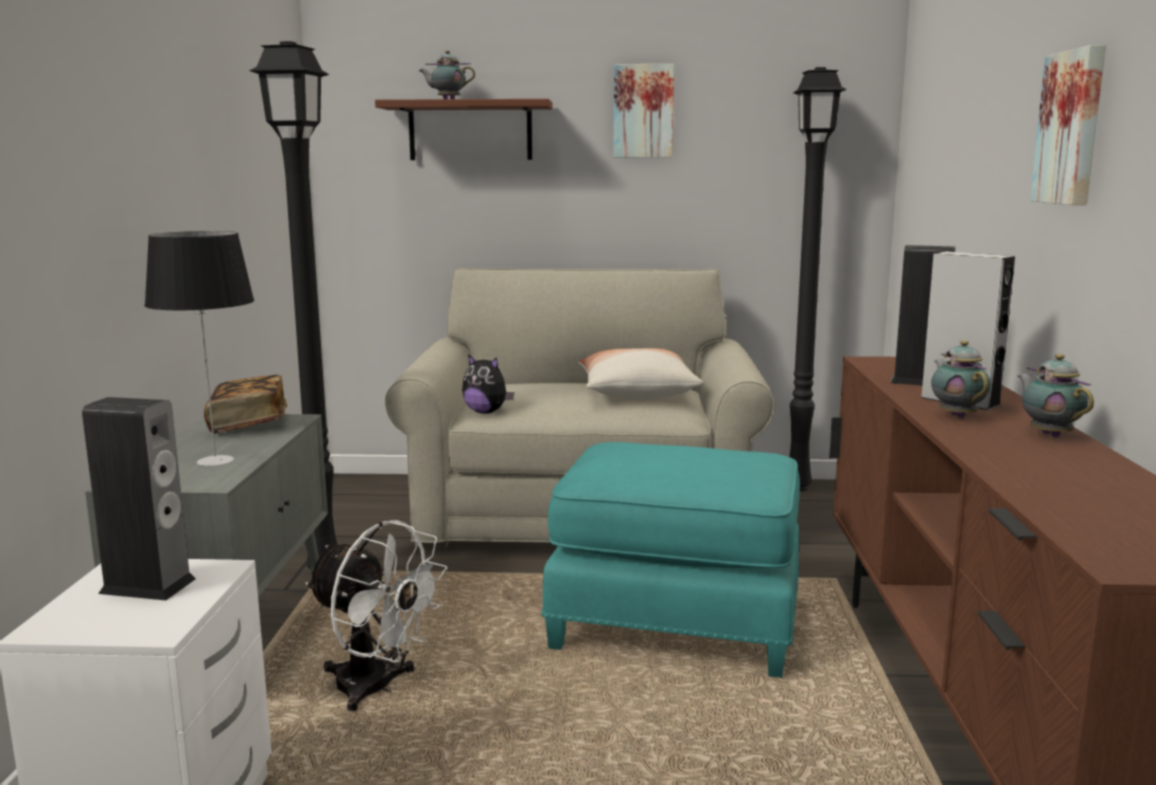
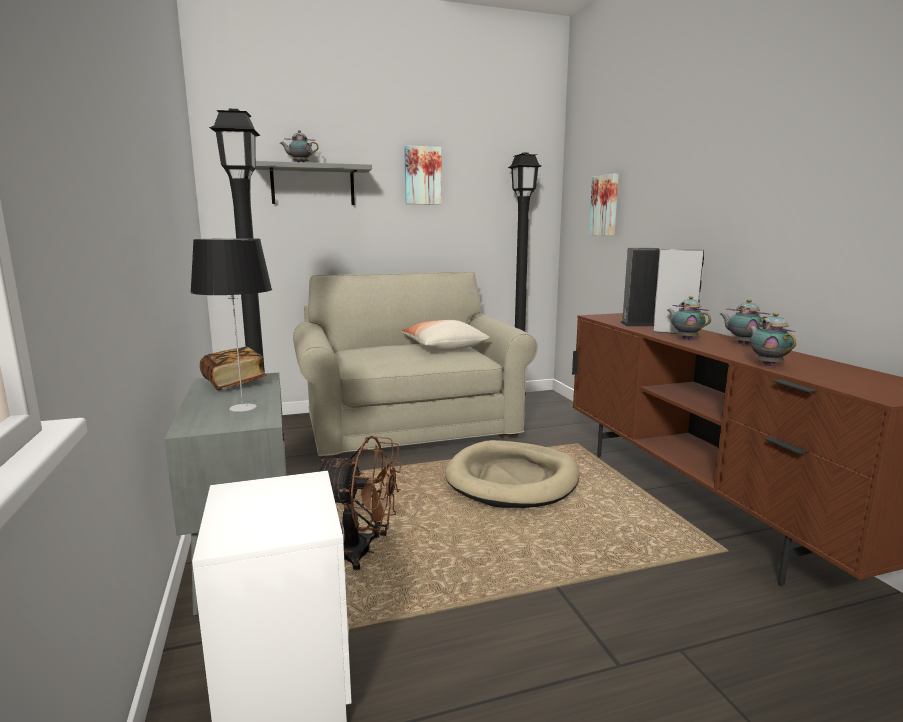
camera: 20 degrees left, 0 degrees up
(148, 586) = (269, 499): speaker -> none
(377, 688) = (362, 552): white fan -> brown fan
(470, 131) = (313, 185): brown shelf -> grey shelf
(486, 412) = (361, 365): plush toy -> none
(677, 621) = (513, 479): turquoise ottoman -> beige dog bed
(1015, 479) = (767, 364): none -> teapot
(1072, 128) = (724, 180): picture -> picture (605, 205)

